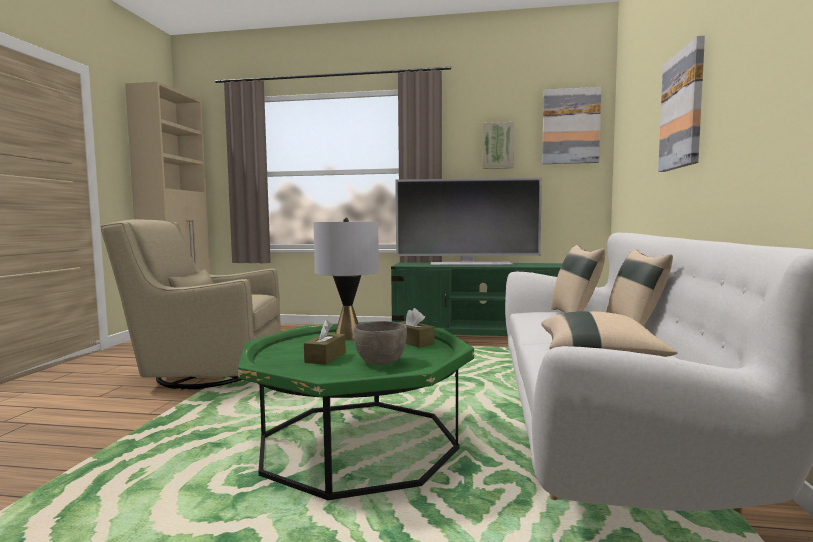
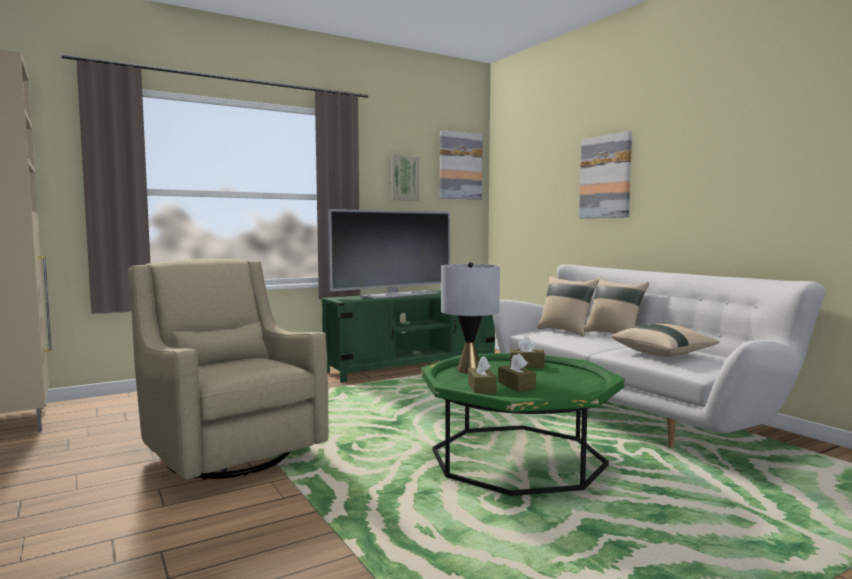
camera: 40 degrees left, 0 degrees up
(204, 373) = (228, 452): beige armchair -> beige armchair turned 90 degrees clockwise
(289, 353) = (481, 389): none -> brown tissue box
(380, 362) = (560, 381): grey bowl -> none

